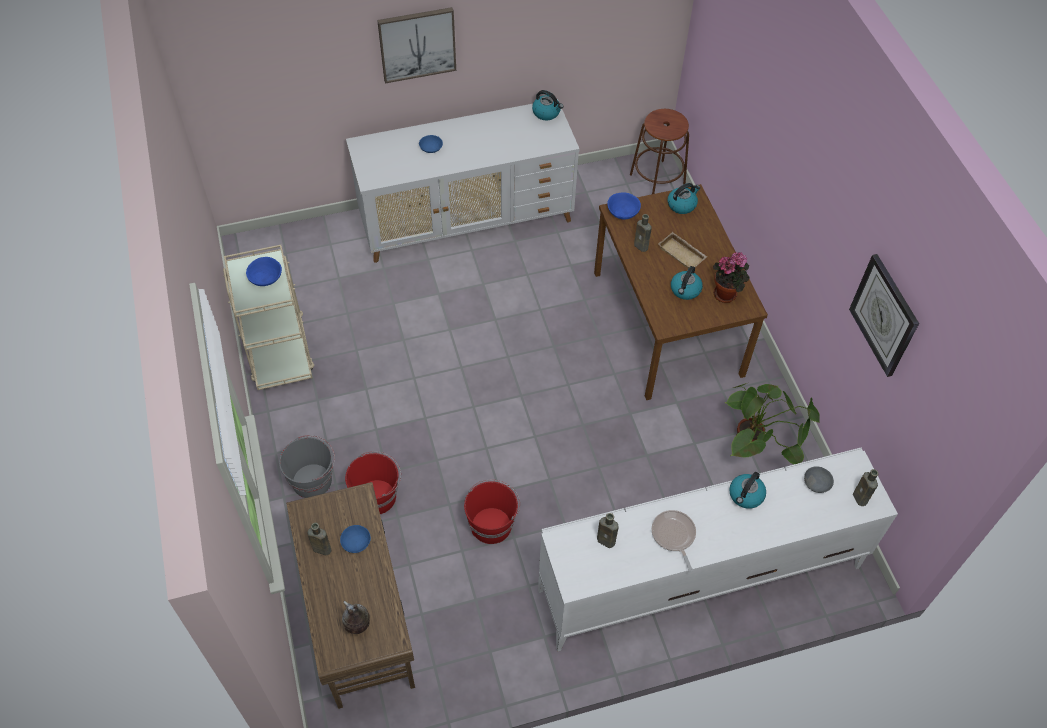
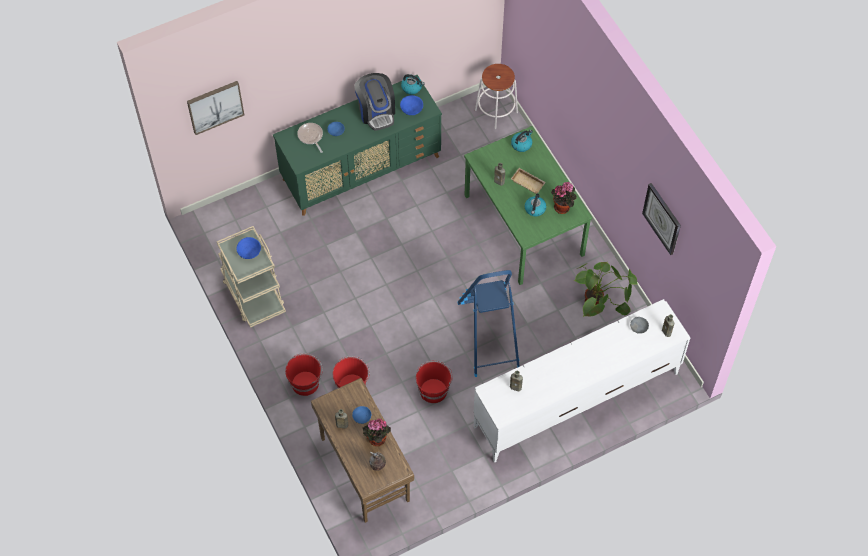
camera: 10 degrees left, 5 degrees up
(312, 480) = (305, 383): grey bucket -> red bucket
(368, 583) = (376, 440): none -> potted plant
(417, 44) = (320, 66): picture -> picture (215, 106)
(465, 218) = (361, 168): white dresser -> green dresser
(491, 133) = (376, 111): none -> coffee machine
(587, 459) = (488, 334): none -> blue step ladder
(623, 211) = (482, 157): blue bowl -> blue bowl (411, 108)
(657, 180) = (496, 111): brown stool -> white stool
(668, 323) = (524, 225): brown dining table -> green dining table
(674, 536) = (556, 376): frying pan -> frying pan (311, 136)
(746, 496) = (596, 343): kettle -> none

